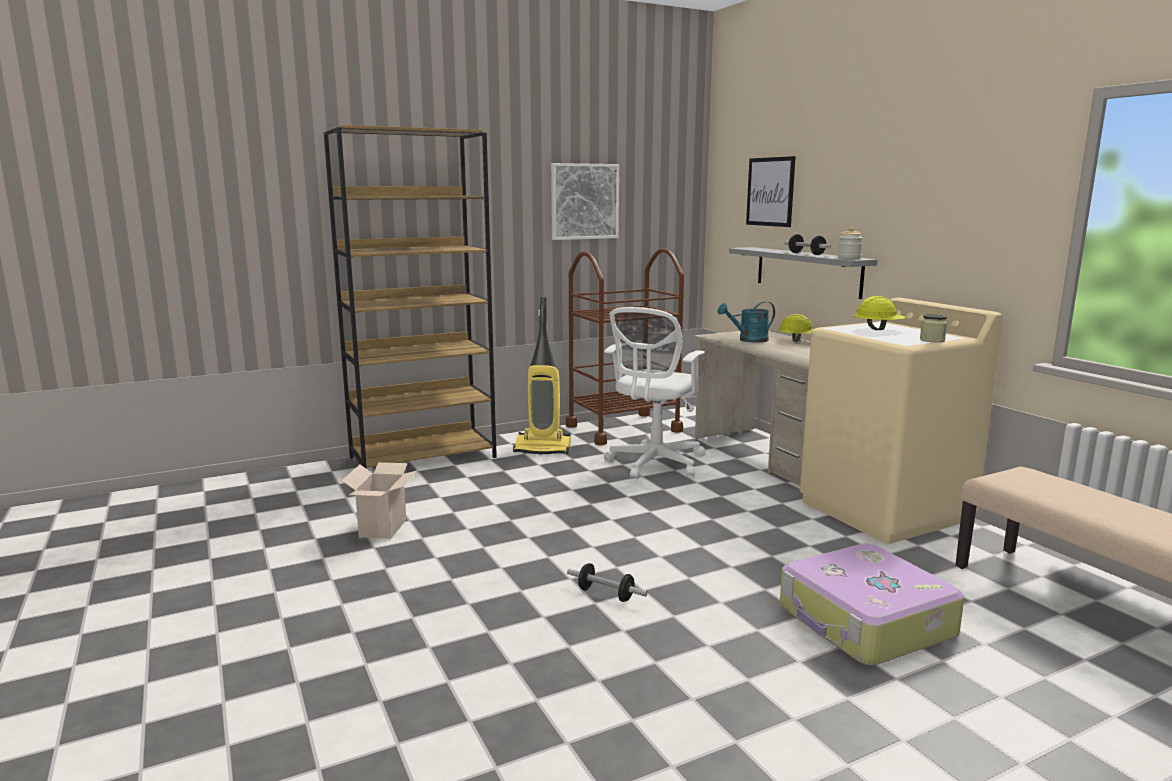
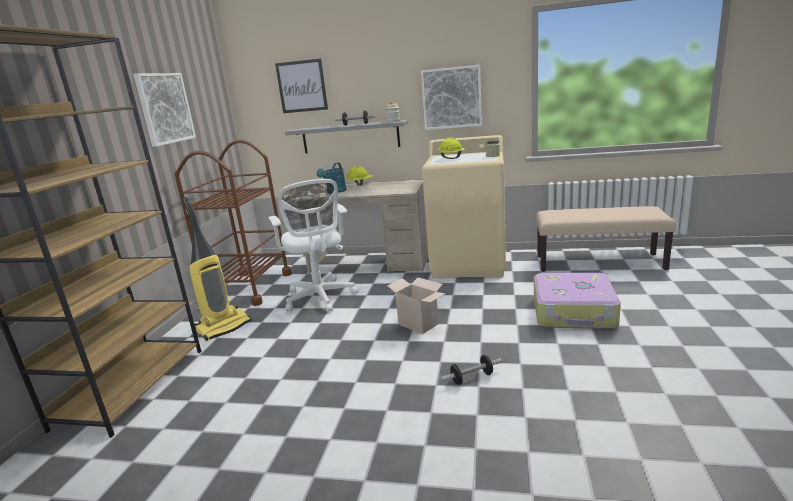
camera: 50 degrees left, 5 degrees up
(384, 529) = (237, 454): cardboard box -> cardboard box (420, 324)
(941, 236) = (451, 98): none -> picture

